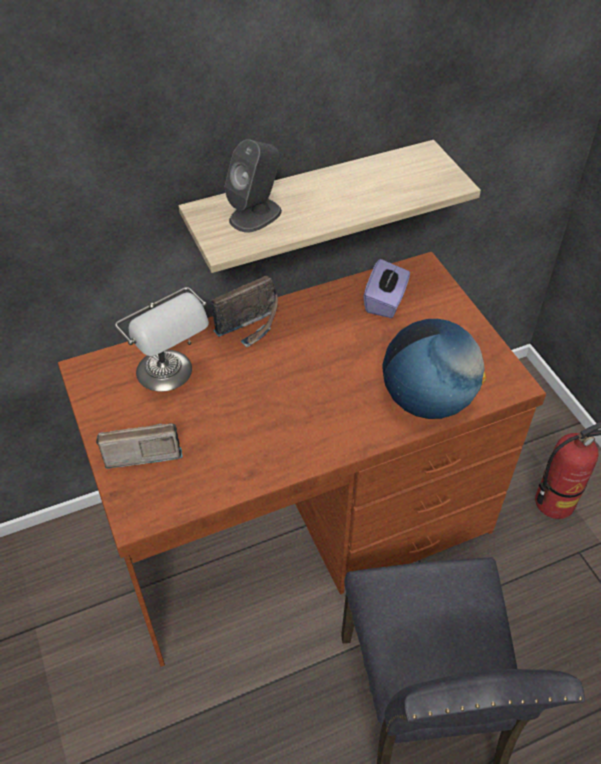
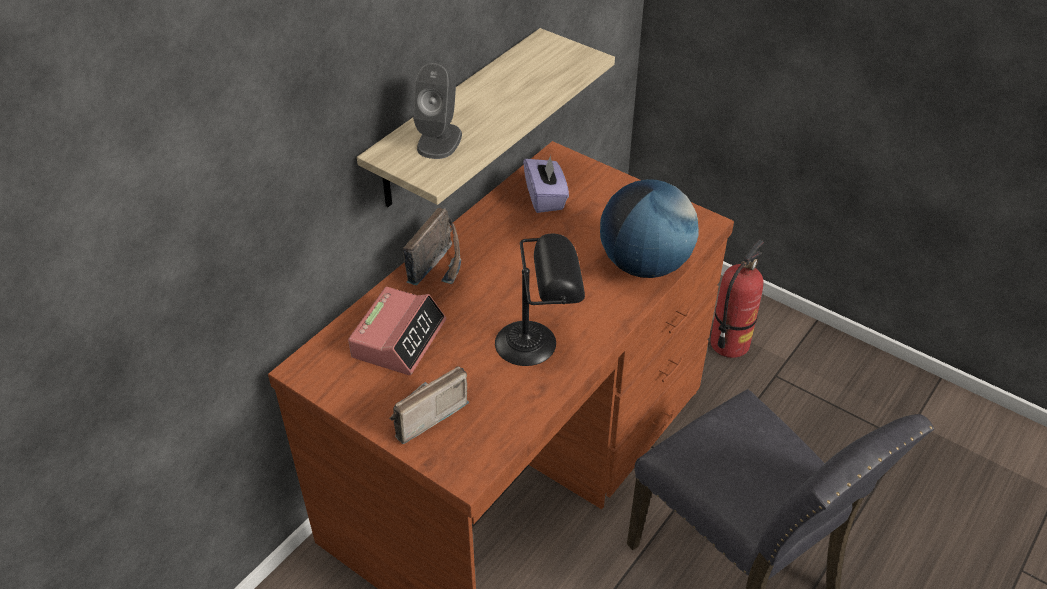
camera: 30 degrees left, 5 degrees down
(172, 376) = (399, 338): white table lamp -> alarm clock
(280, 429) = (538, 340): none -> black table lamp

